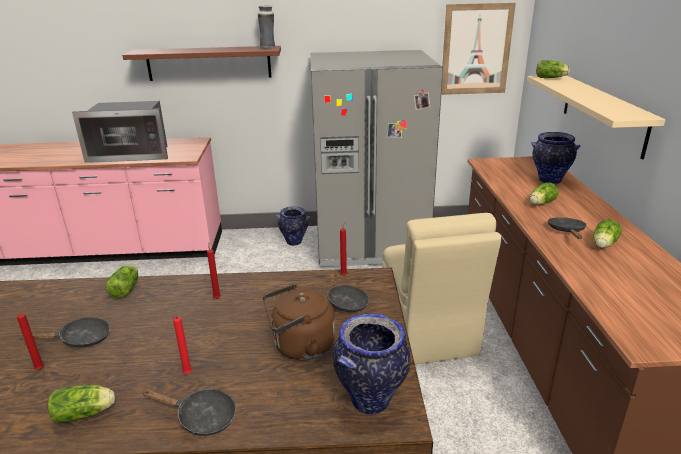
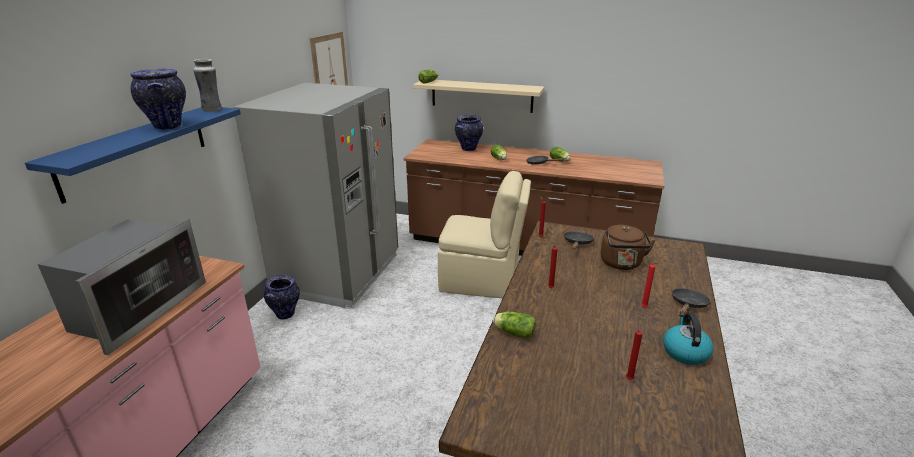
camera: 70 degrees left, 0 degrees up
(80, 339) = (590, 358): black frying pan -> none
(86, 413) = (685, 351): lettuce -> kettle
(209, 63) = (136, 150): brown shelf -> blue shelf
(371, 400) = (673, 252): vase -> vase (167, 126)

